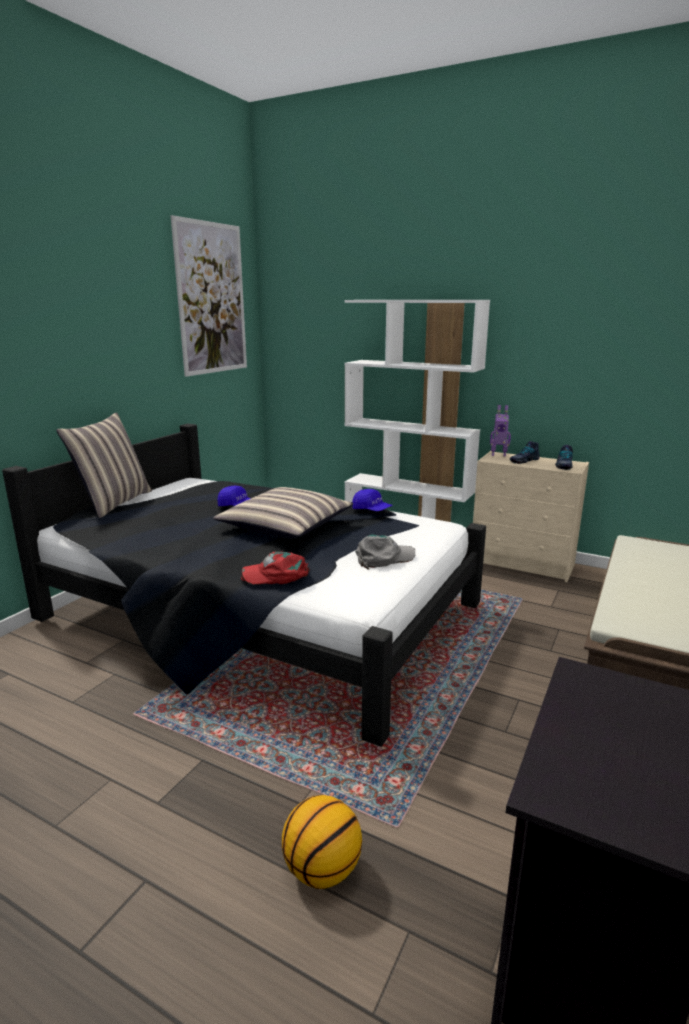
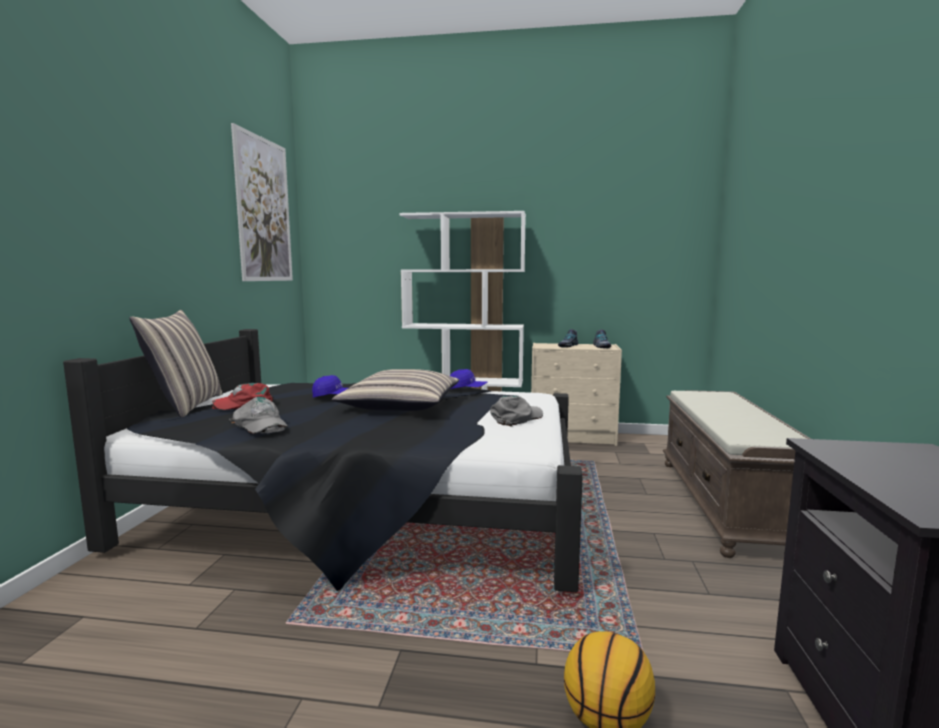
camera: 20 degrees left, 10 degrees down
(146, 537) = (260, 425): none -> grey cap
(277, 575) = (434, 438): red cap -> red cap (244, 404)
(498, 454) = (543, 344): toy robot -> none

